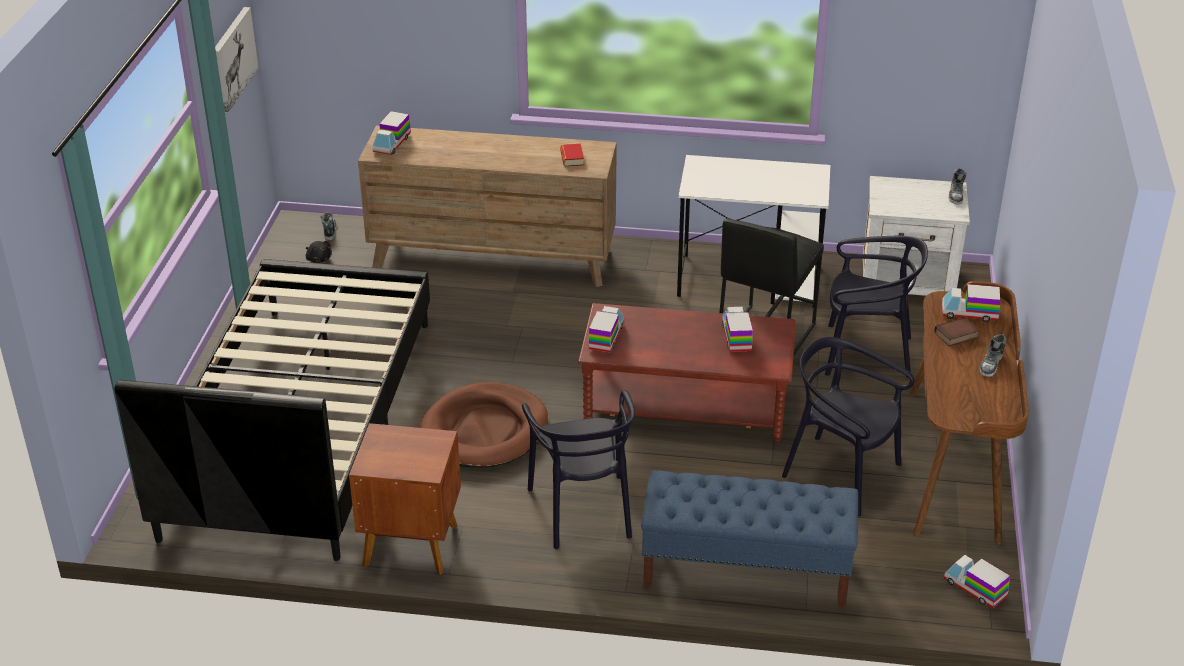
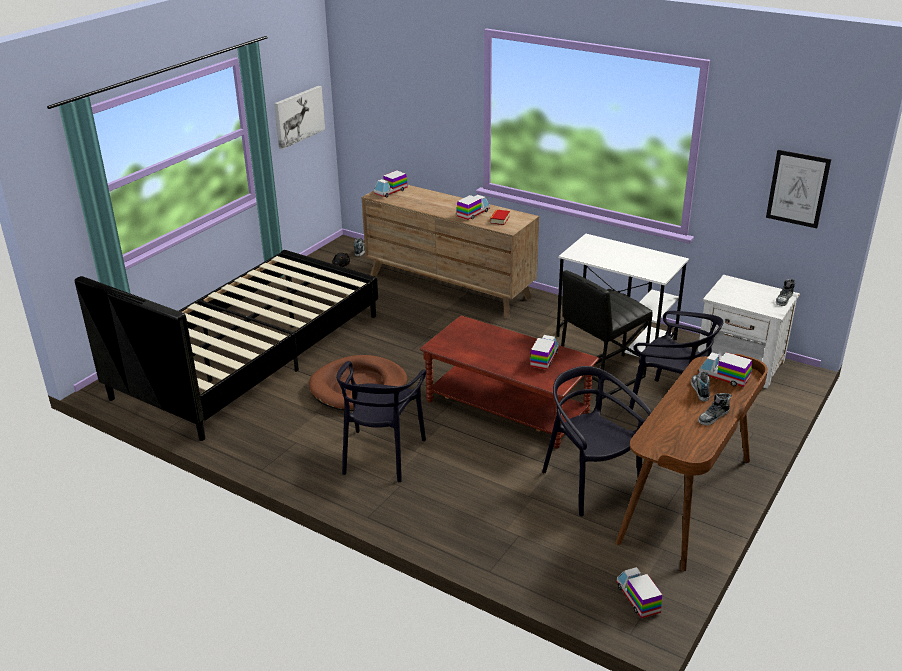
camera: 25 degrees right, 5 degrees down
(409, 544) = (253, 443): brown nightstand -> none
(606, 337) = (451, 337): toy truck -> toy truck (473, 214)
(745, 572) = (463, 530): blue bench -> none
(955, 61) = (797, 189): none -> picture
(956, 336) = (700, 390): book -> shoe

